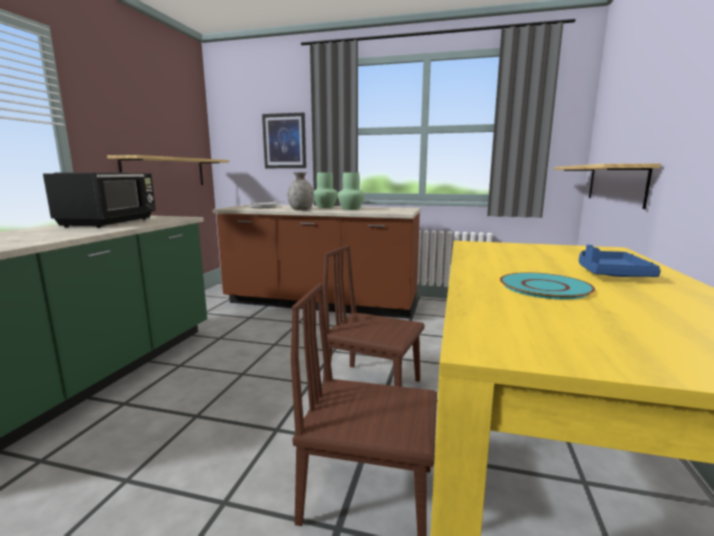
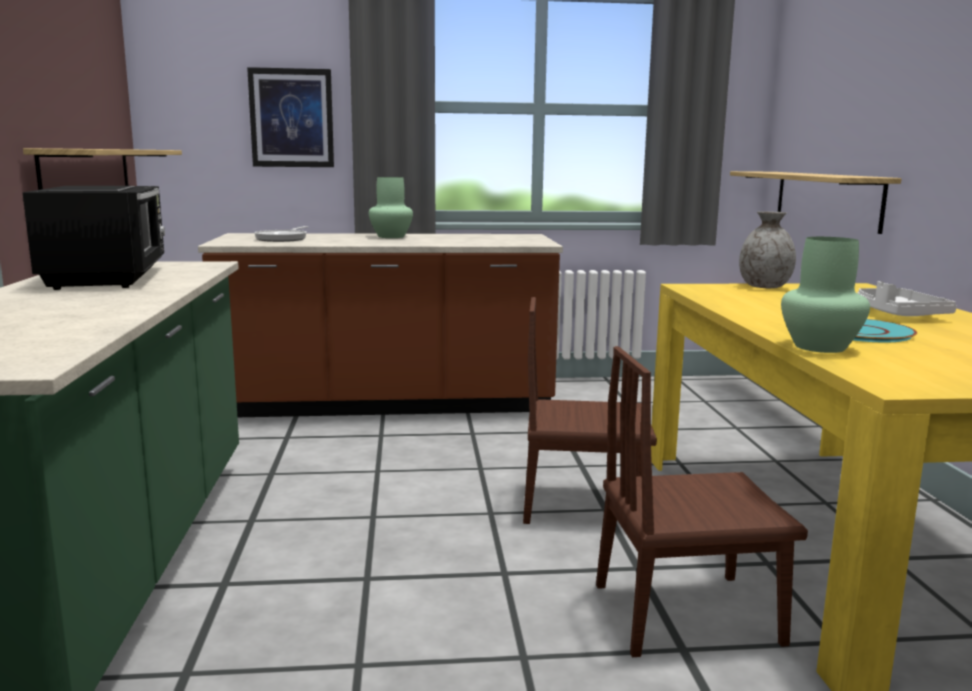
camera: 20 degrees left, 0 degrees up
(301, 210) = (366, 243): grey vase -> grey vase (764, 287)
(350, 209) = (444, 239): green vase -> green vase (818, 347)
(609, 274) = (897, 314): blue tray -> white tray

